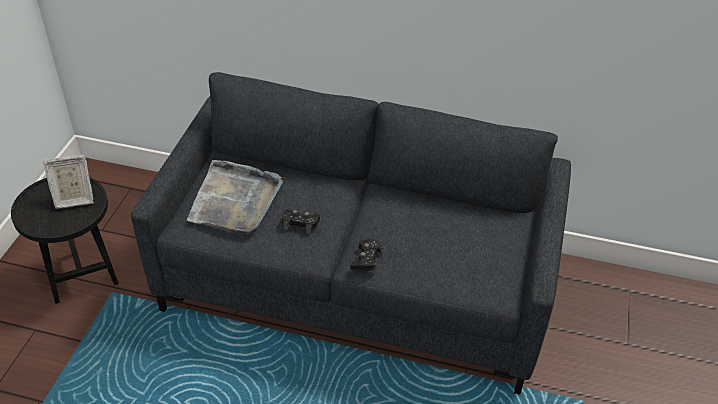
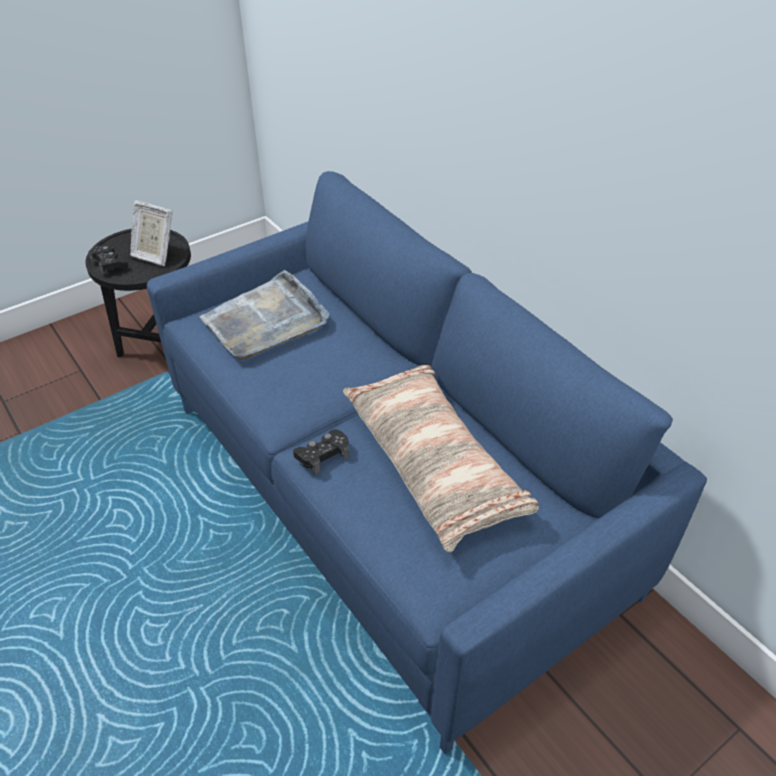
camera: 40 degrees right, 0 degrees up
(300, 223) = (300, 377): black game controller -> black game controller (109, 263)
(357, 283) = (389, 496): grey sofa -> blue sofa
(430, 229) = (433, 463): none -> pillow

